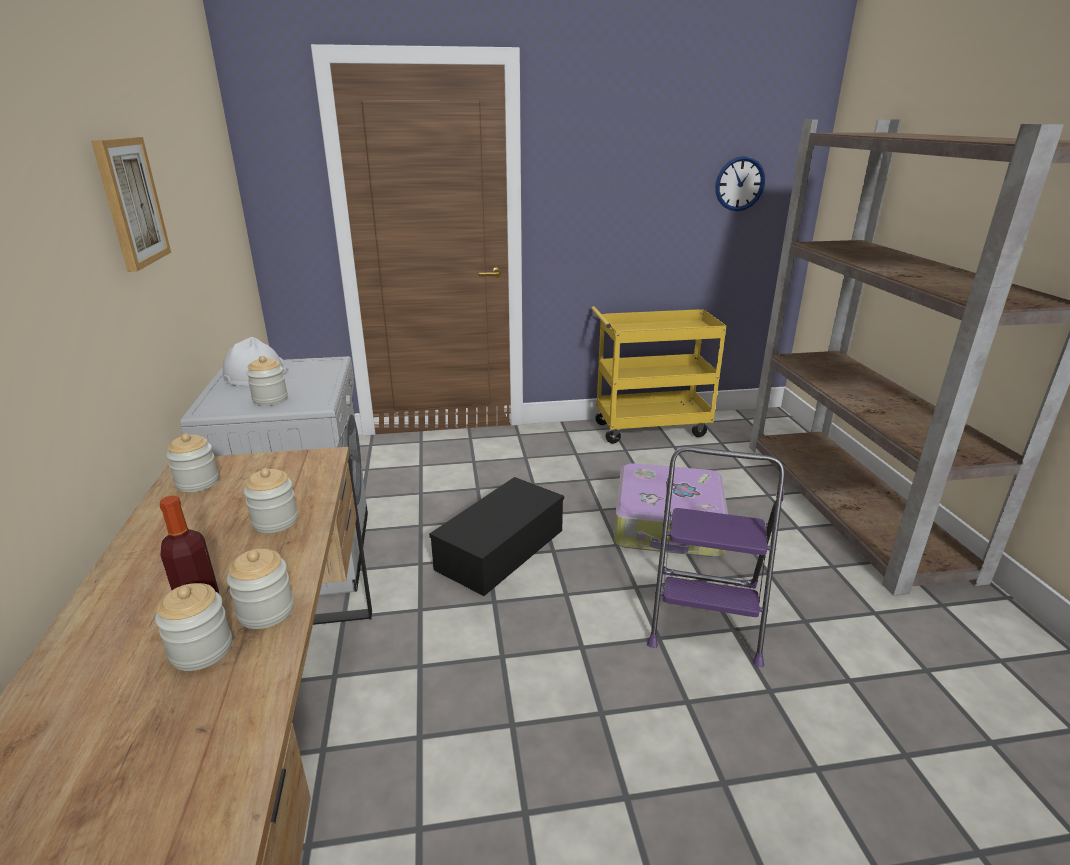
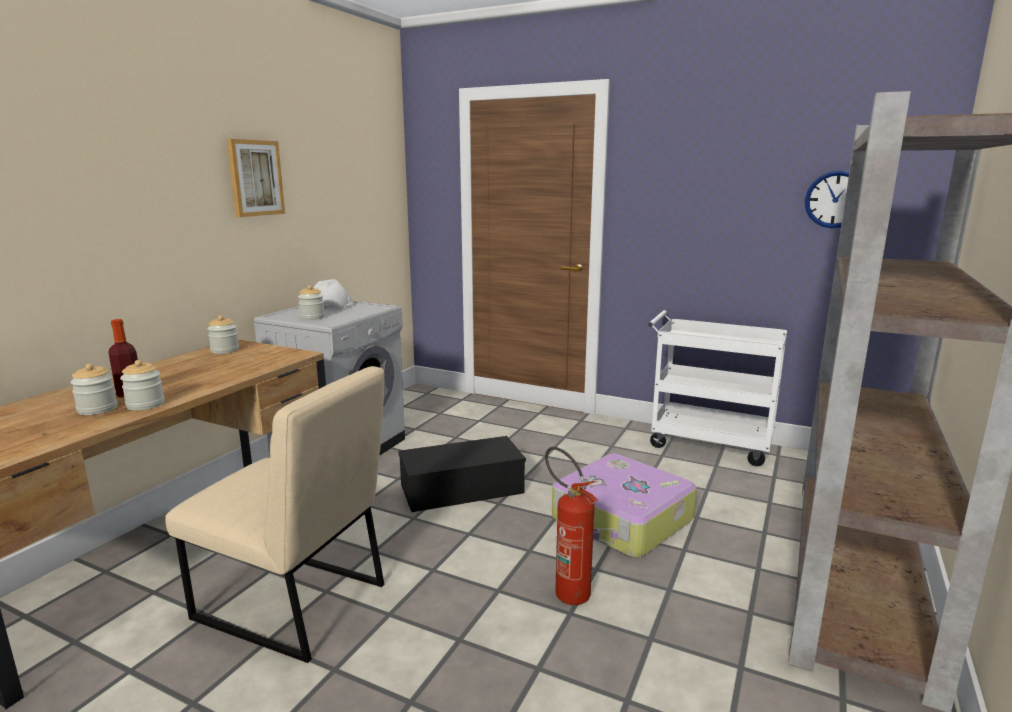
camera: 35 degrees right, 10 degrees down
(275, 521) = (221, 374): jar -> none
(497, 756) = (294, 603): none -> beige chair
(647, 430) = (706, 447): yellow cart -> white cart
(706, 610) = (566, 590): purple step ladder -> fire extinguisher

